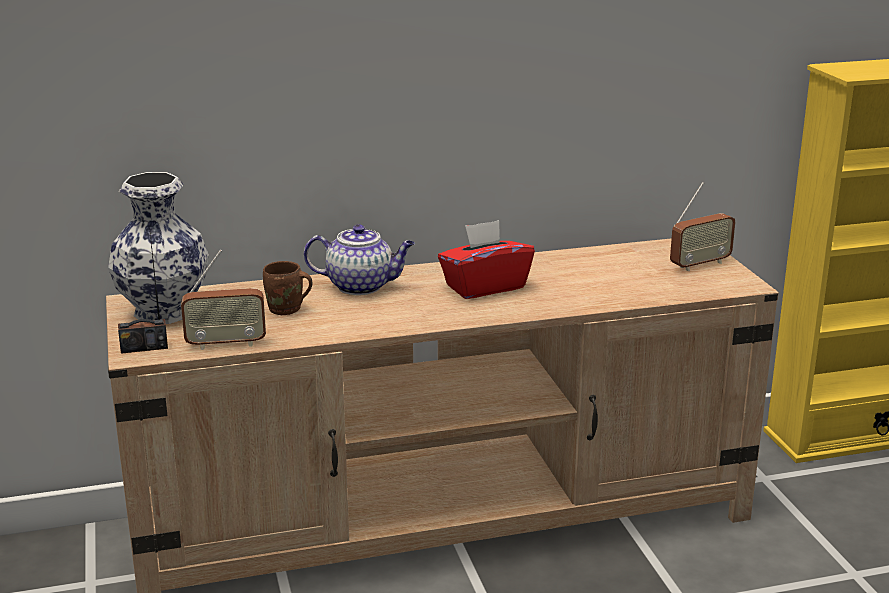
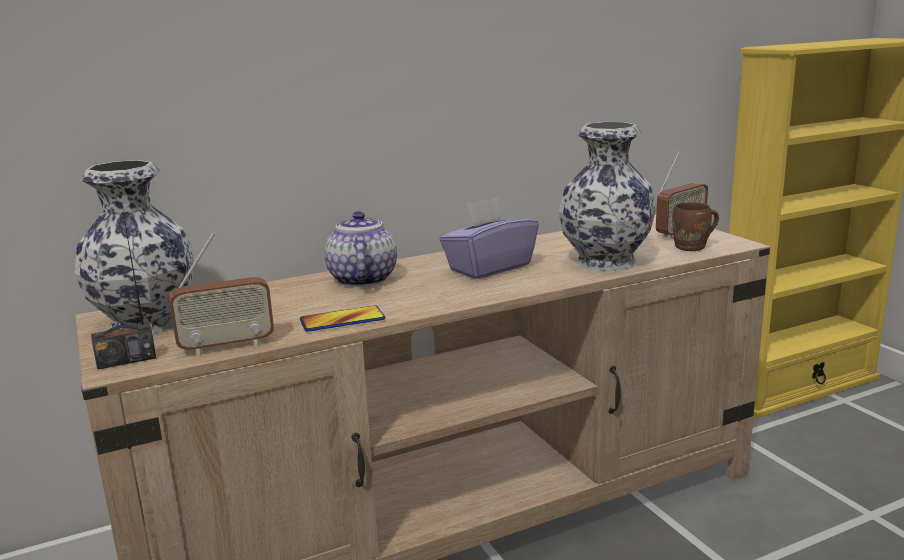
camera: 10 degrees left, 5 degrees down
(286, 310) = (288, 307): brown mug -> brown mug (693, 248)
(328, 330) = (342, 320): none -> phone
(361, 286) = (361, 279): teapot -> teapot turned 90 degrees counterclockwise
(485, 287) = (489, 268): red tissue box -> purple tissue box
(599, 293) = (605, 262): none -> vase

